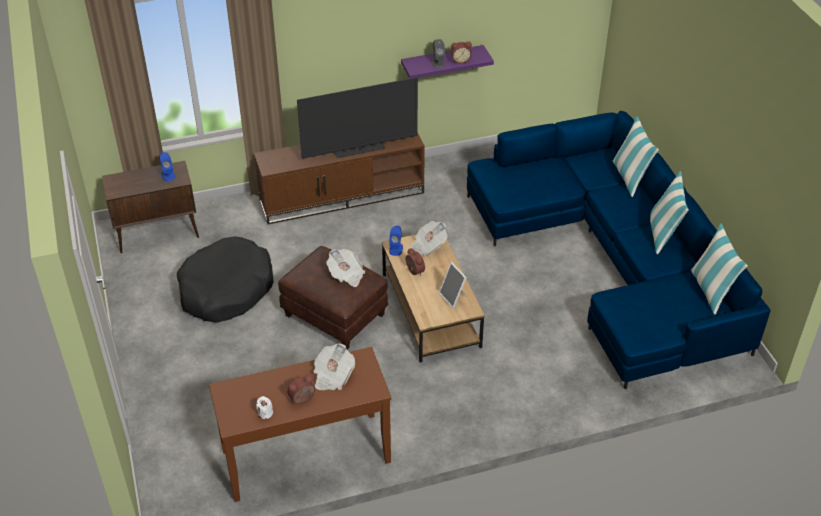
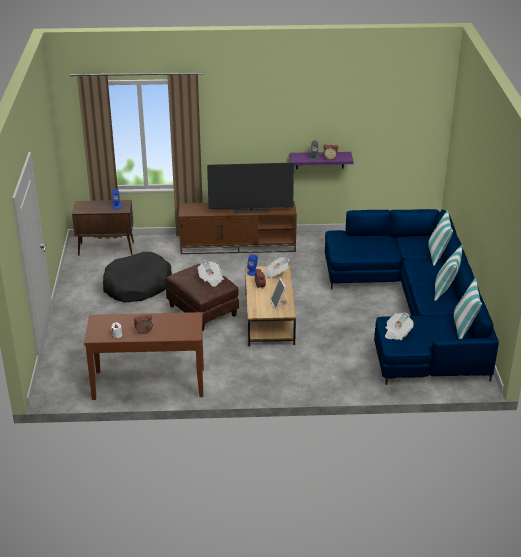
camera: 15 degrees right, 10 degrees down
(332, 376) = (169, 323): newspaper -> newspaper (397, 333)

